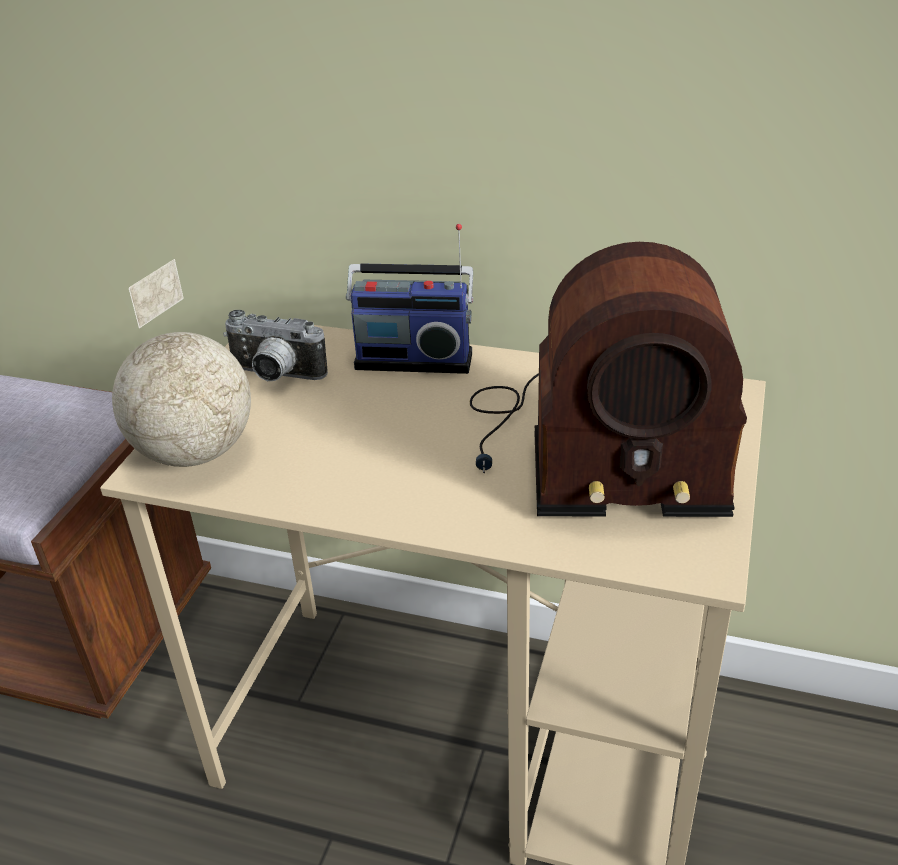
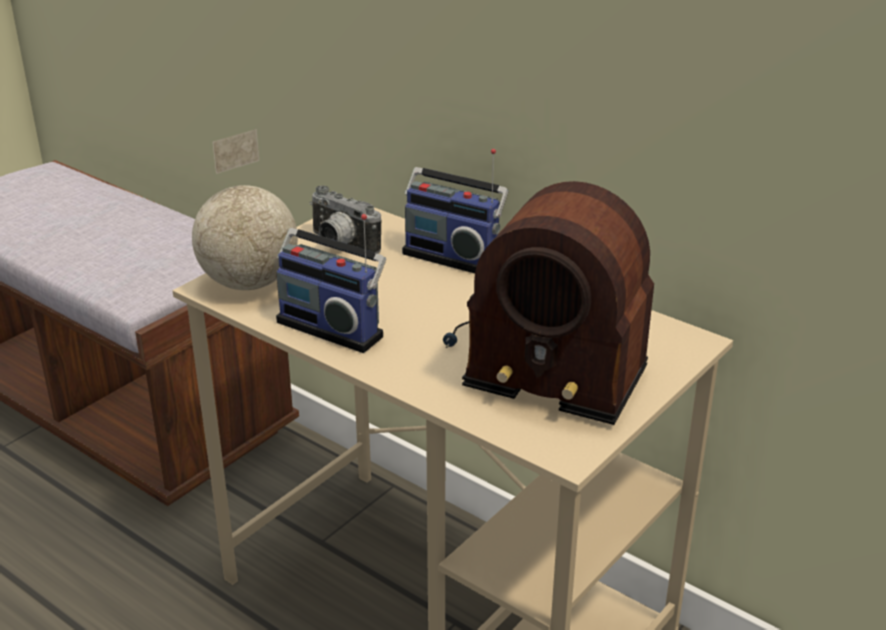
camera: 20 degrees right, 5 degrees down
(334, 482) = (333, 327): none -> radio

